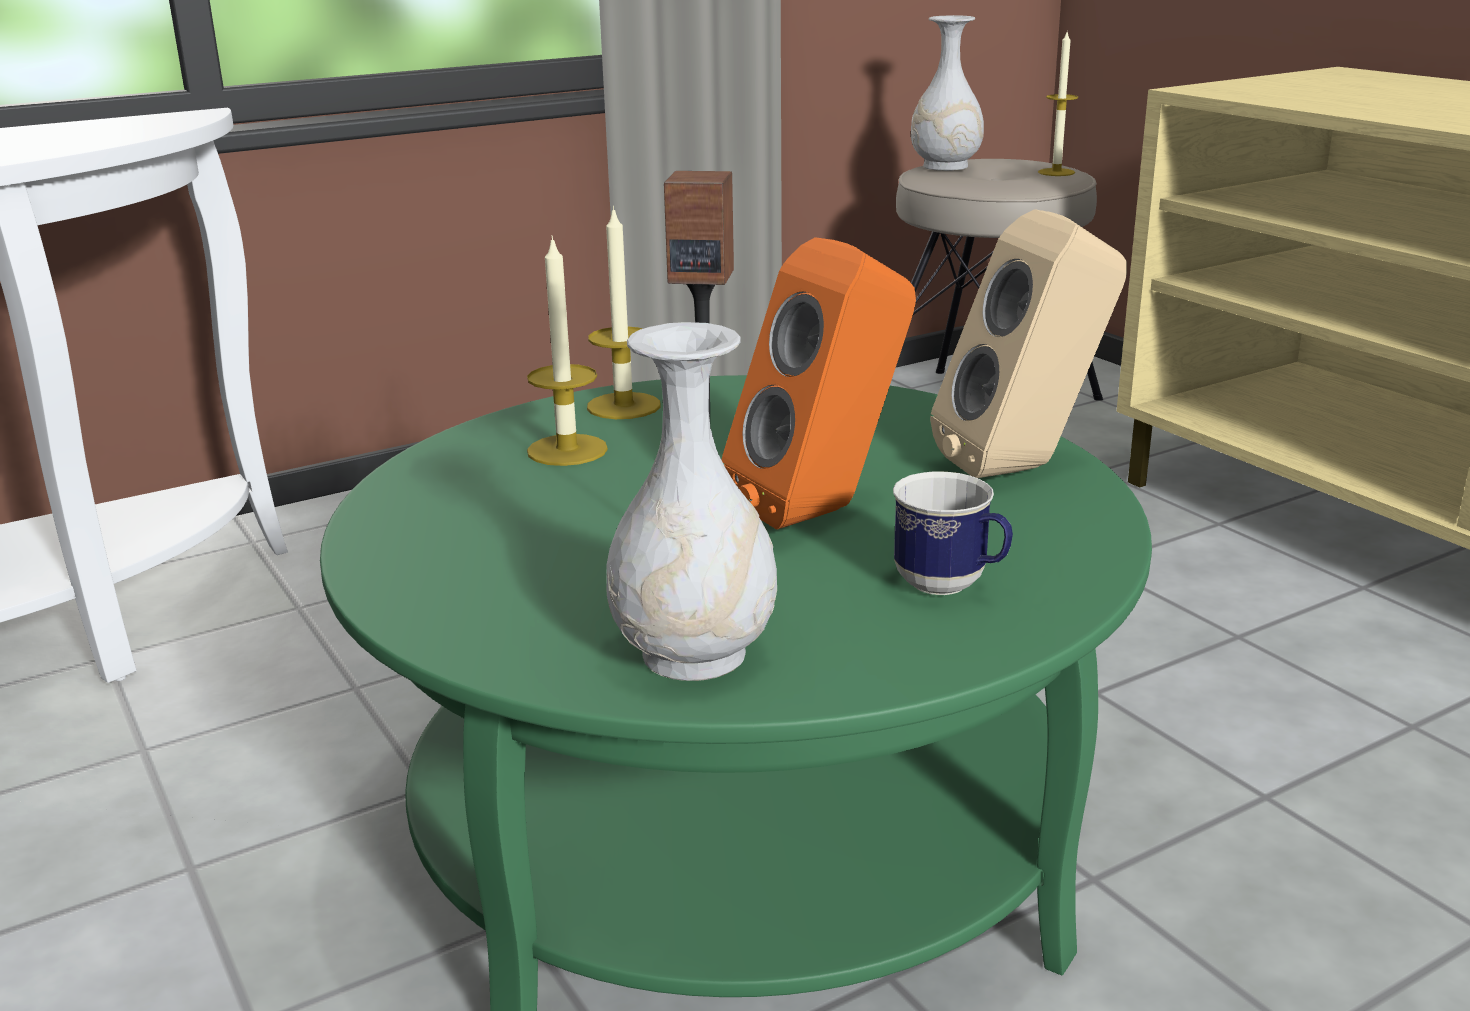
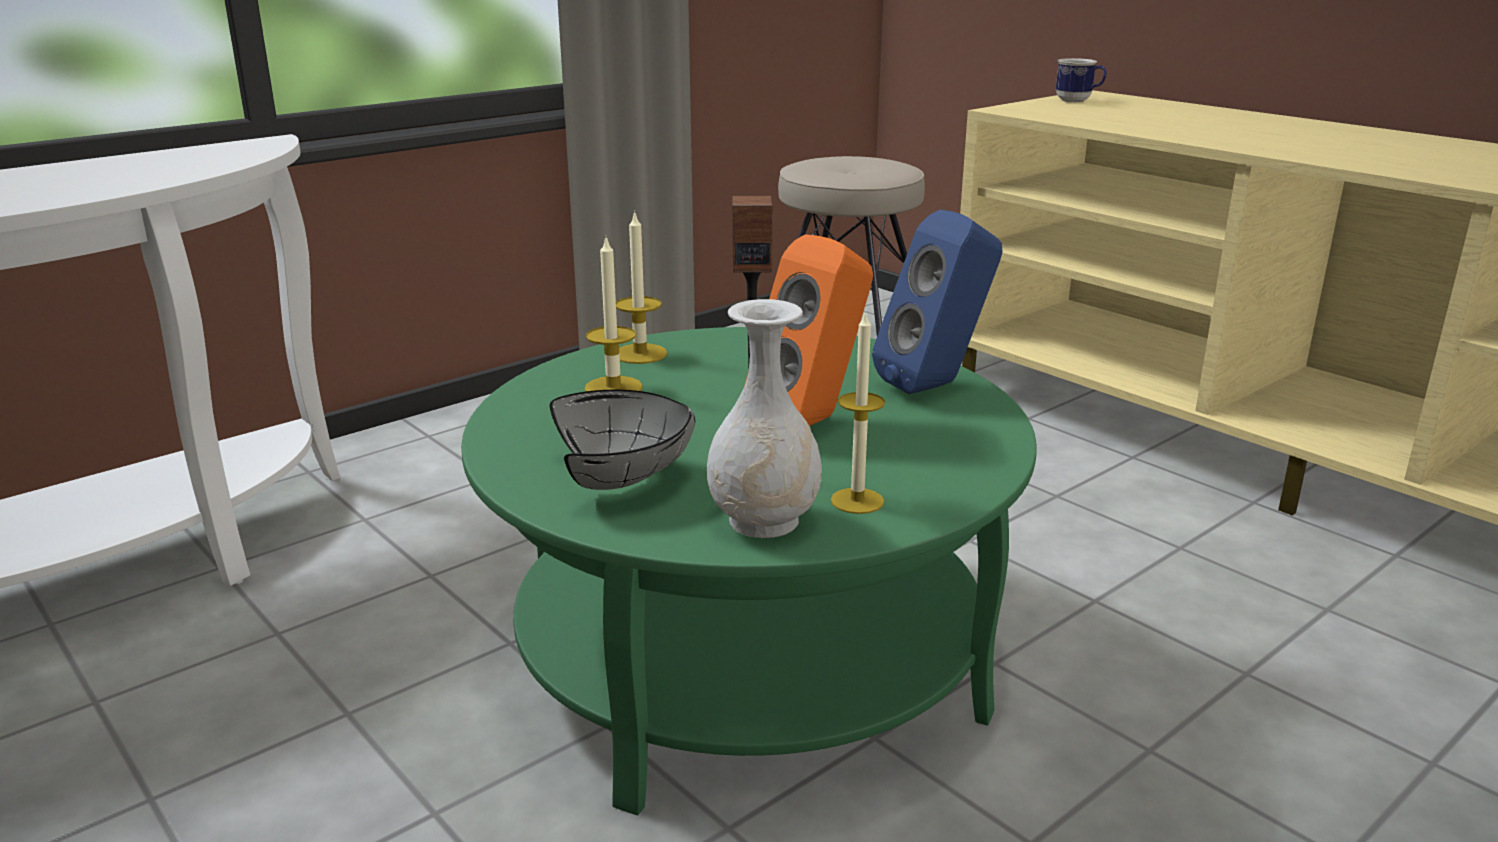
camera: 10 degrees left, 0 degrees up
(527, 577) = (626, 477): none -> grey bowl
(944, 166) = (812, 163): white vase -> none
(951, 586) = (915, 467): mug -> mug (1078, 101)
(1025, 468) = (937, 385): beige speaker -> blue speaker
(1056, 172) = (895, 167): candle -> candle (857, 501)

